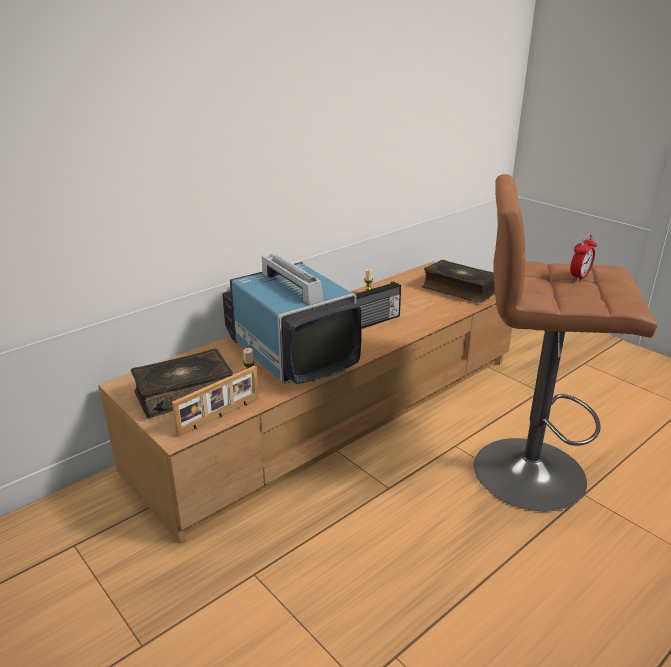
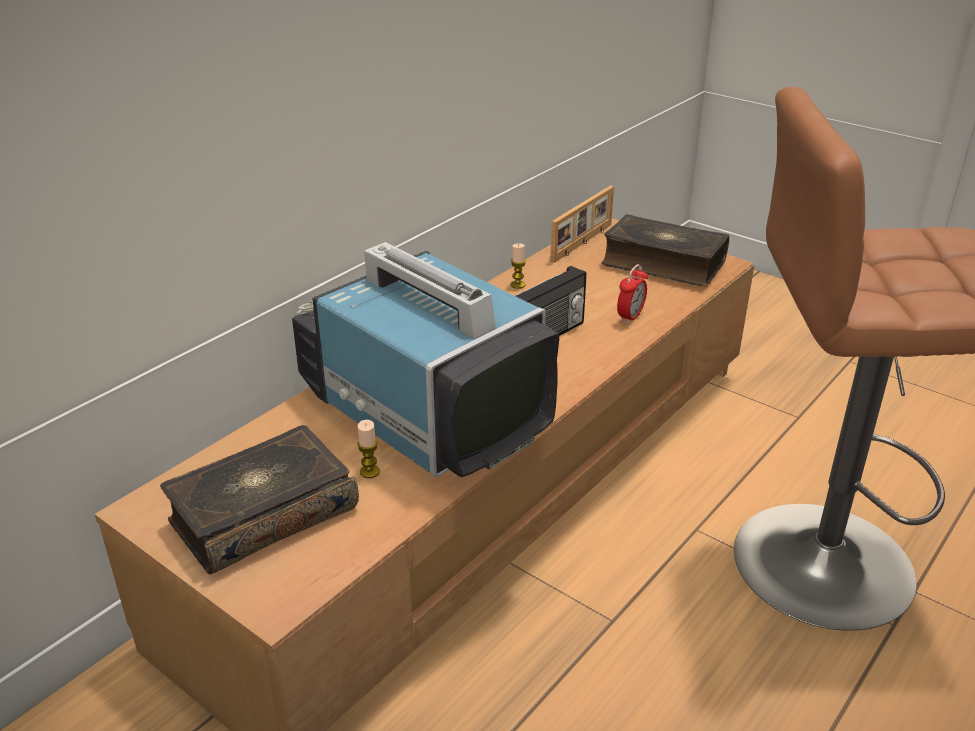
camera: 10 degrees left, 5 degrees up
(220, 416) = (340, 554): picture frame -> picture frame (583, 243)
(579, 277) = (918, 254): alarm clock -> alarm clock (630, 317)

